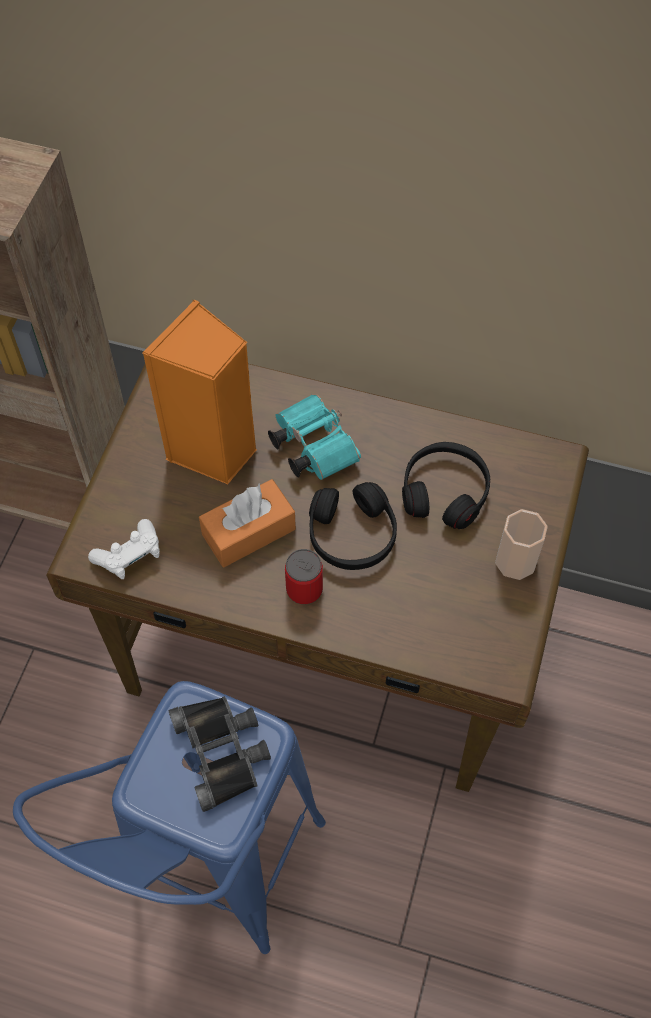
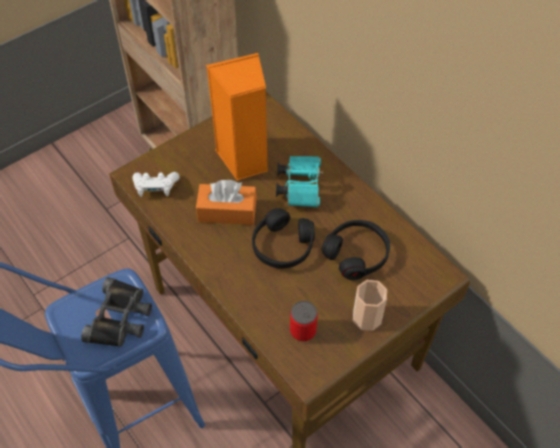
camera: 35 degrees right, 5 degrees down
(304, 589) = (231, 259): can -> can (303, 331)

